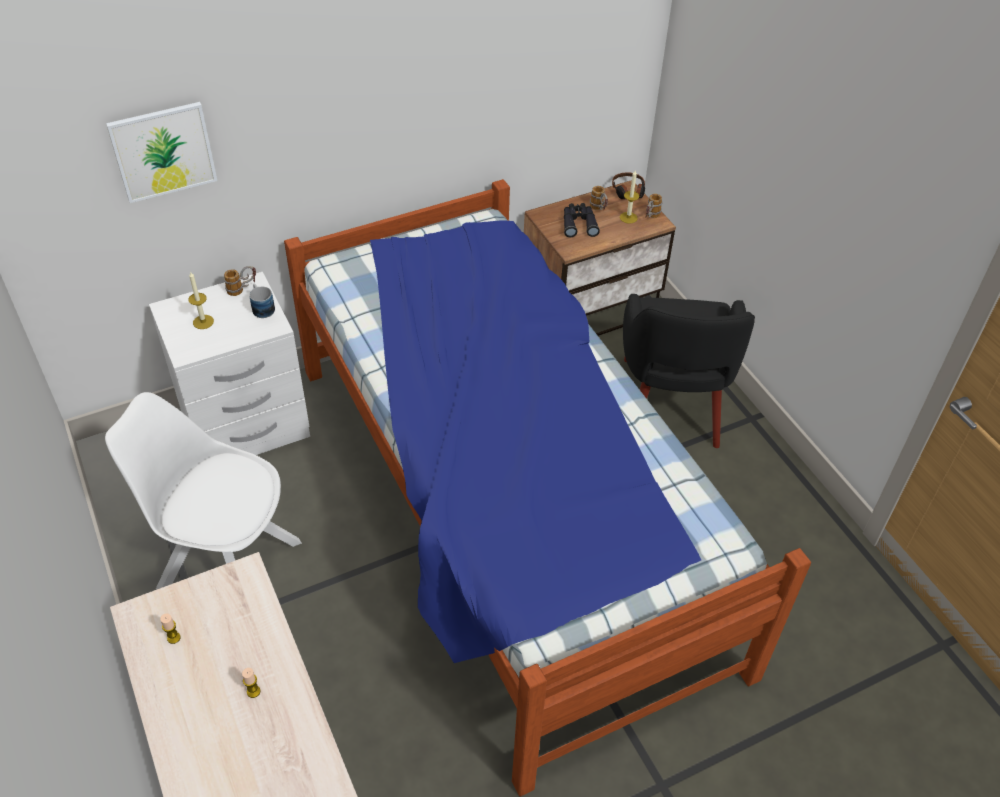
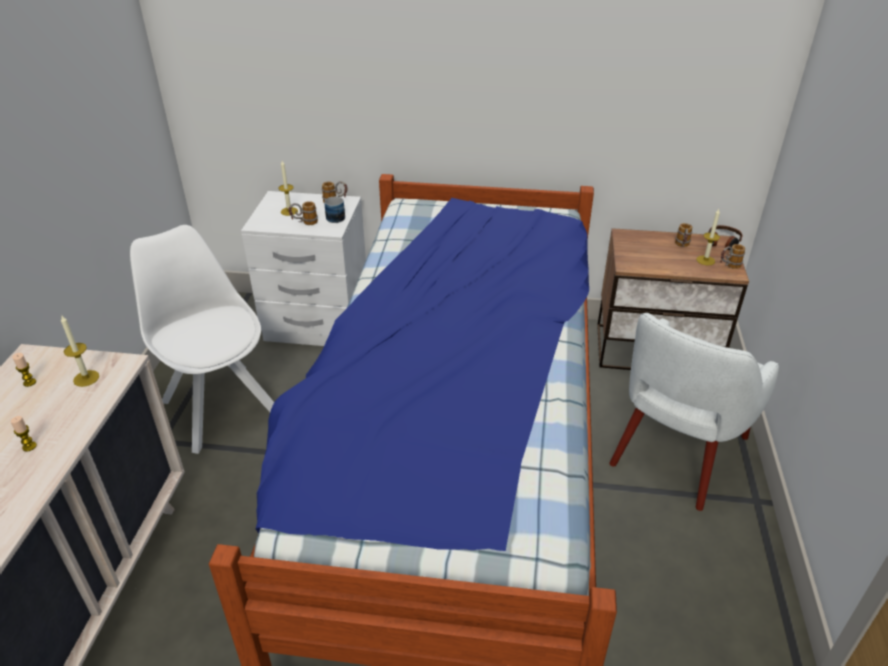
camera: 35 degrees right, 10 degrees down
(163, 151) = (293, 58): picture -> none
(226, 604) = (86, 378): none -> candle
(236, 331) = (304, 223): none -> mug
(579, 224) = (653, 250): black binoculars -> none
(670, 405) = (676, 453): black armchair -> white armchair

